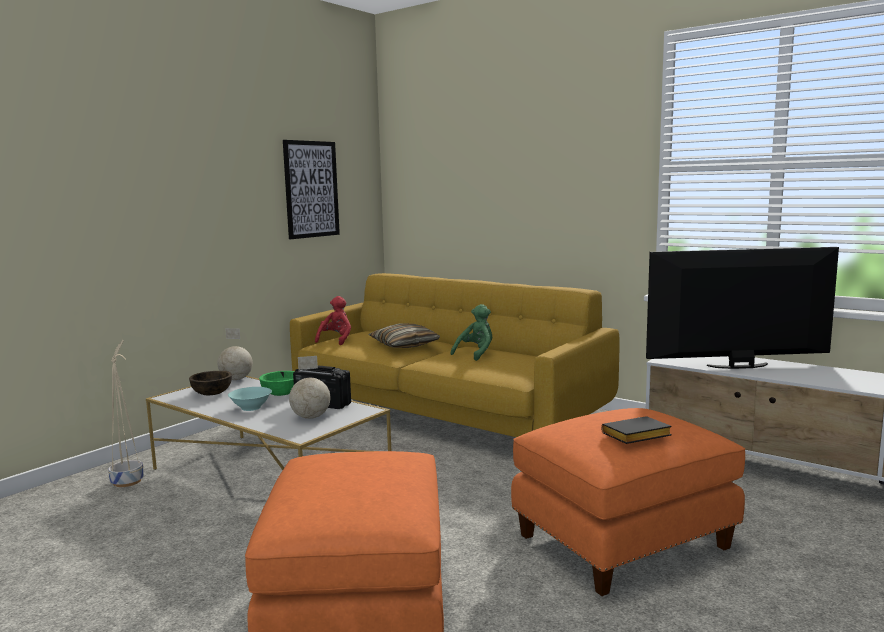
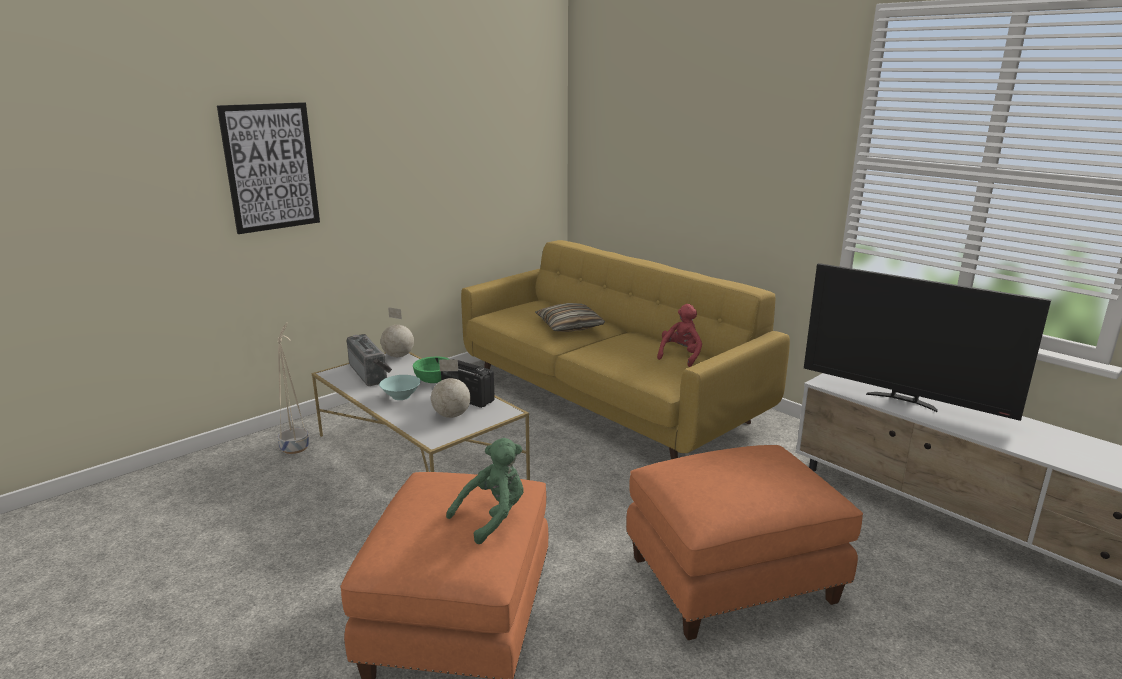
camera: 10 degrees right, 10 degrees up
(212, 393) = (371, 373): brown bowl -> radio
(311, 189) = (488, 154): picture -> picture (271, 167)
(336, 340) = (506, 312): red plush toy -> red plush toy (680, 356)
(476, 354) = (636, 347): green plush toy -> green plush toy (493, 517)
(635, 436) = (743, 493): black book -> none
(739, 366) = (903, 400): television -> television turned 150 degrees counterclockwise

